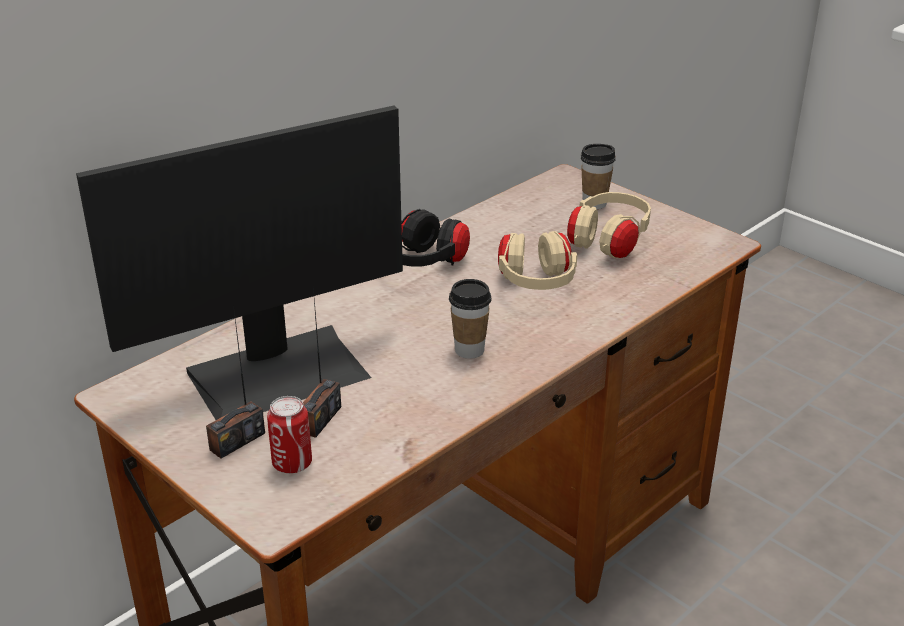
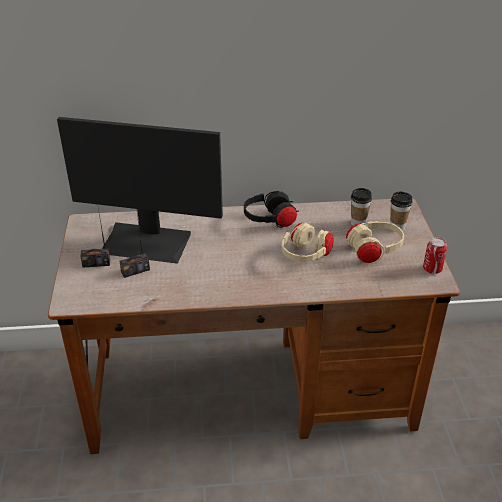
camera: 40 degrees right, 5 degrees up
(292, 463) = (102, 283): can -> can (432, 269)
(469, 350) = (233, 272): cup -> cup (358, 223)

